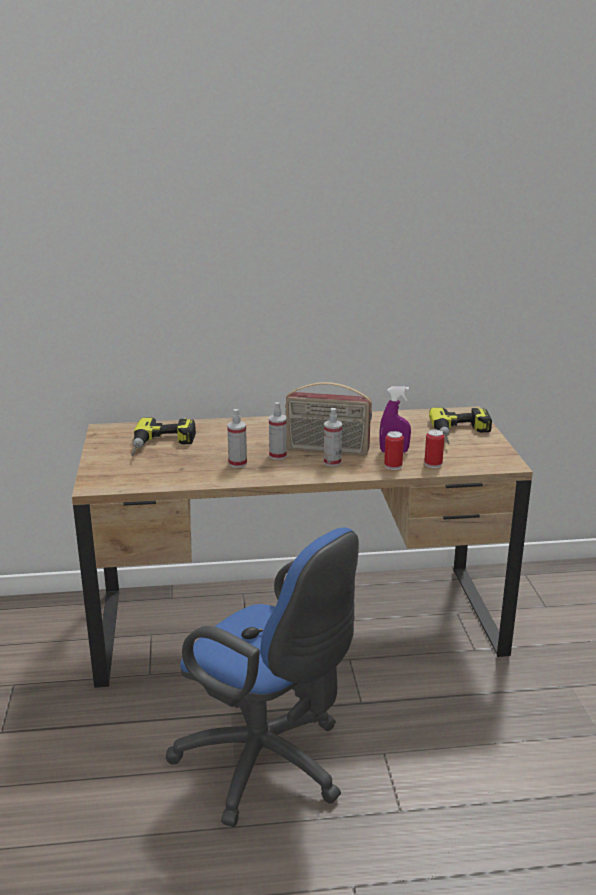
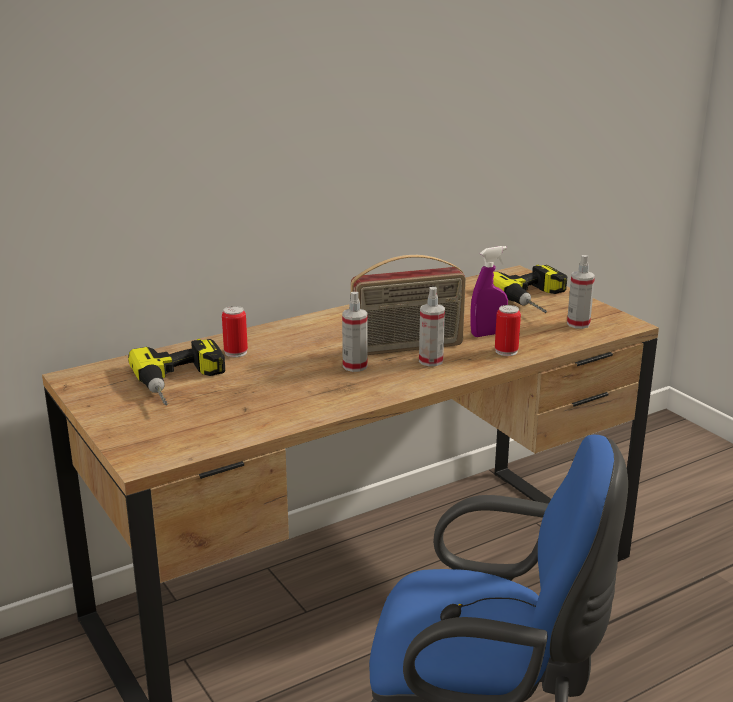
camera: 25 degrees left, 0 degrees up
(237, 463) = (314, 386): spray bottle -> spray bottle (578, 324)
(433, 464) = (547, 340): can -> can (236, 352)

